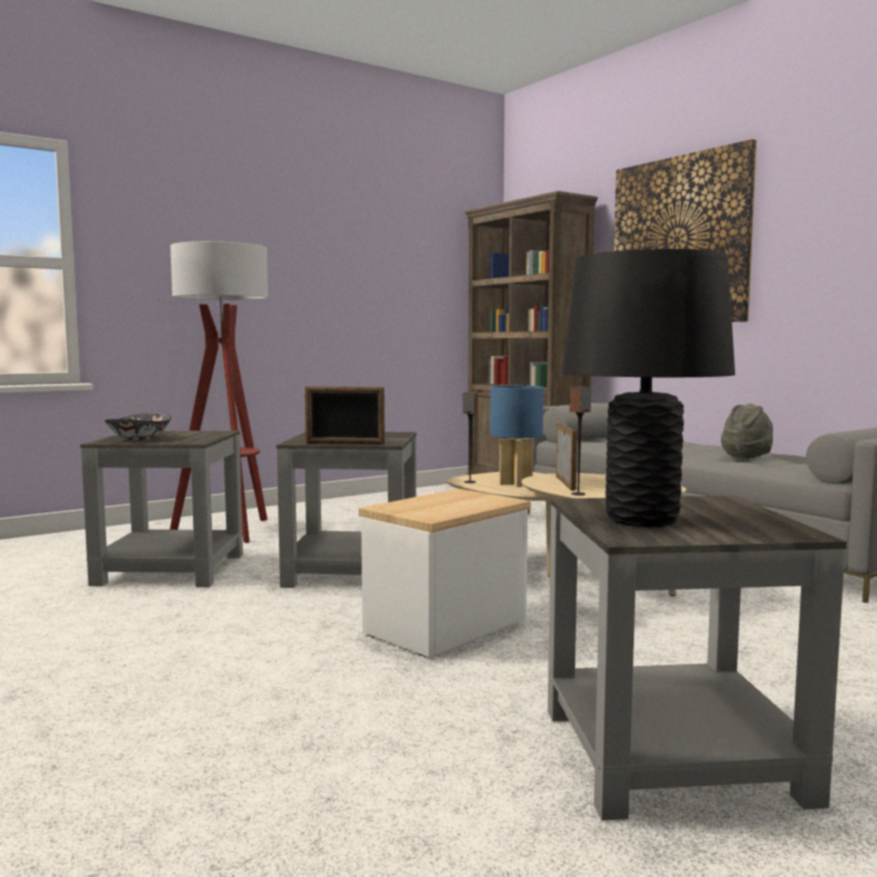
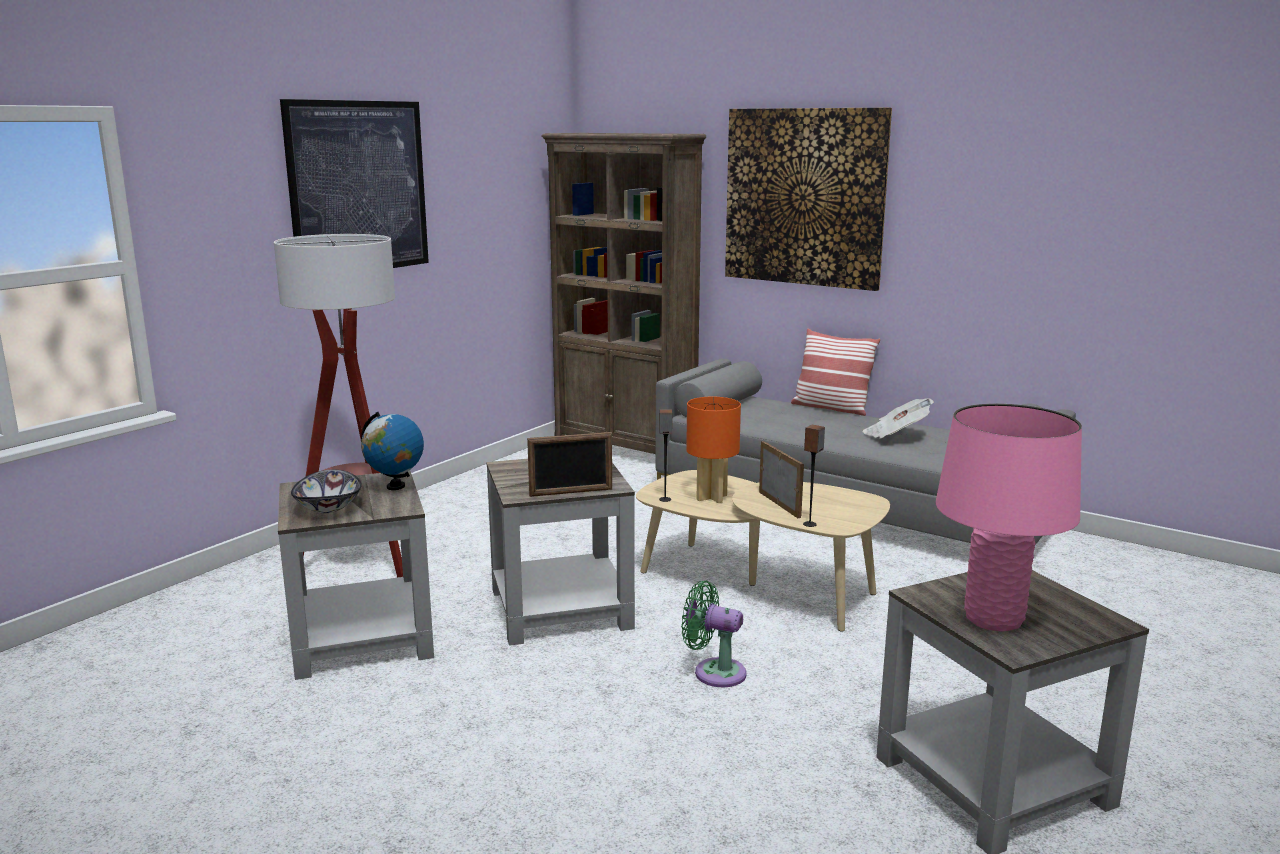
camera: 20 degrees left, 10 degrees up
(210, 435) = (395, 486): none -> globe
(282, 232) = (359, 188): none -> picture
(445, 626) = (714, 672): side table -> green fan
(516, 484) = (712, 497): blue table lamp -> orange table lamp
(642, 520) = (993, 619): black table lamp -> pink table lamp
(701, 443) = (831, 408): none -> pillow
(747, 456) = (896, 435): grey hat -> newspaper

